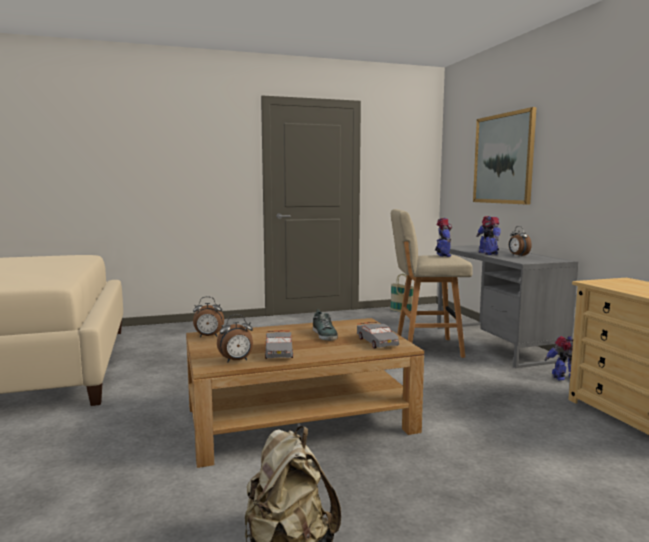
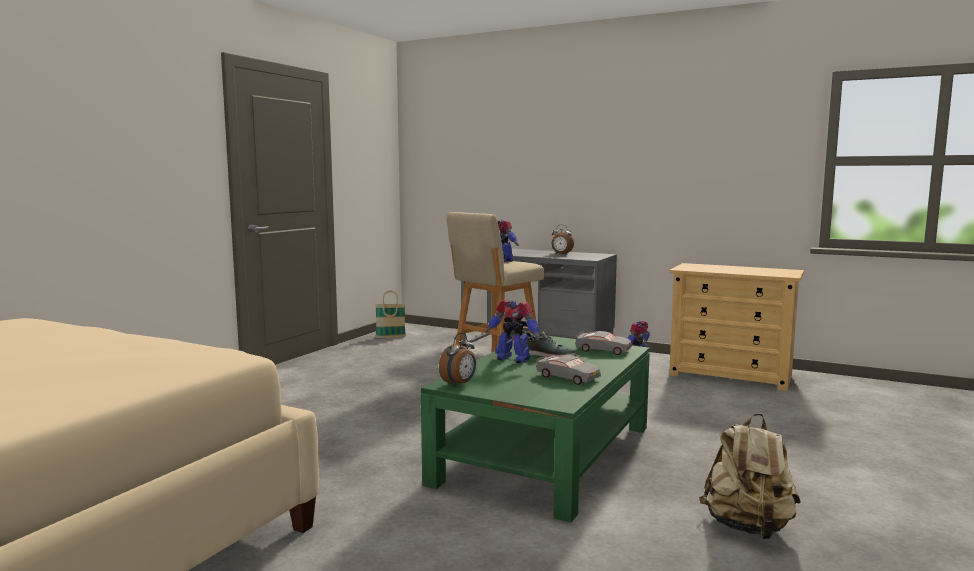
camera: 45 degrees left, 0 degrees up
(236, 361) = (564, 393): alarm clock -> none
(299, 419) = (546, 453): brown coffee table -> green coffee table
(488, 253) = (531, 254): toy robot -> toy robot (513, 359)
(503, 159) = (506, 155): picture -> none

